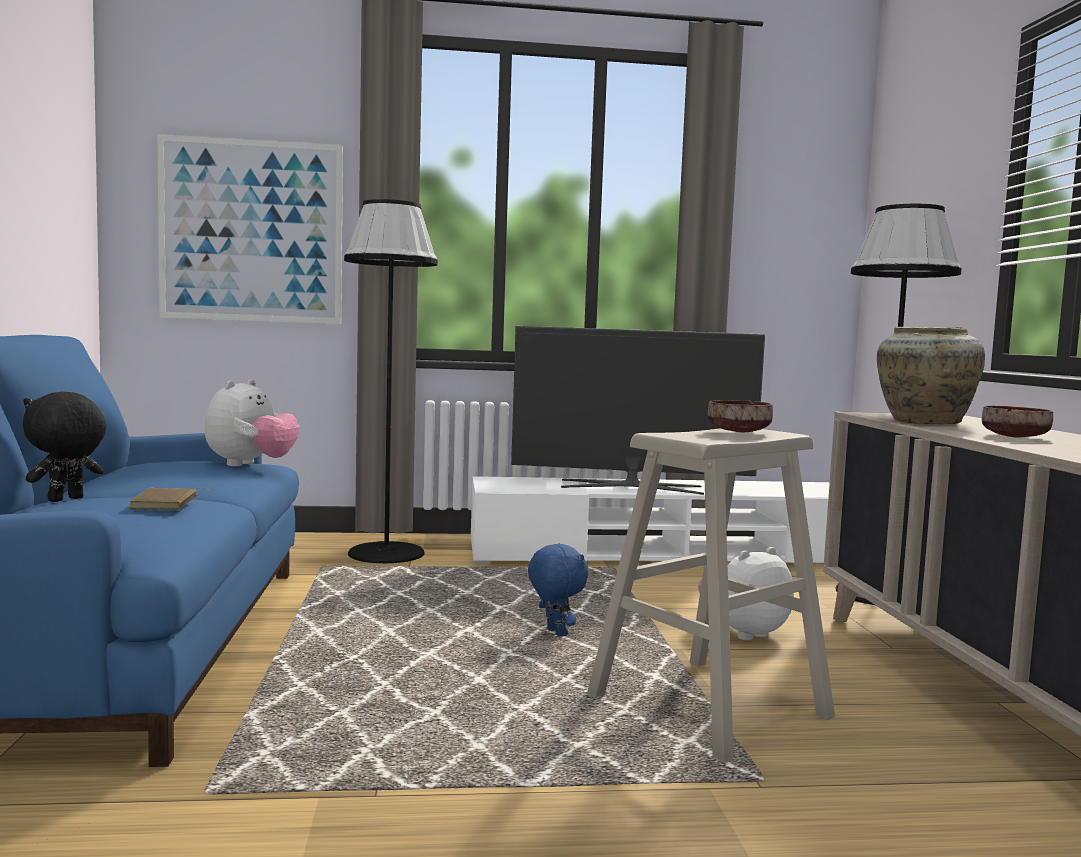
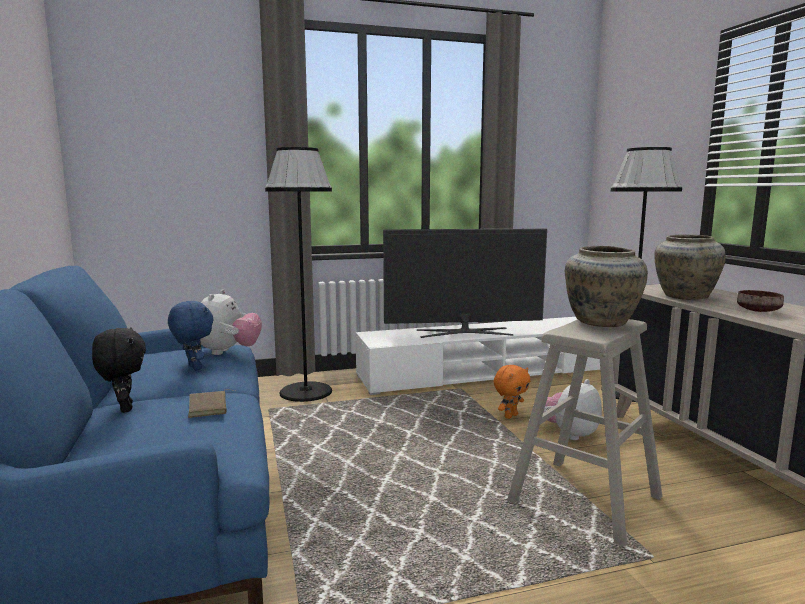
camera: 10 degrees left, 5 degrees up
(66, 500) = (124, 408): black plush toy -> black plush toy turned 135 degrees clockwise
(251, 231) = (184, 168): picture -> none
(555, 634) = (456, 450): blue plush toy -> blue plush toy (193, 368)
(666, 604) = (510, 416): none -> orange plush toy
(737, 432) = (601, 322): brown bowl -> beige vase

